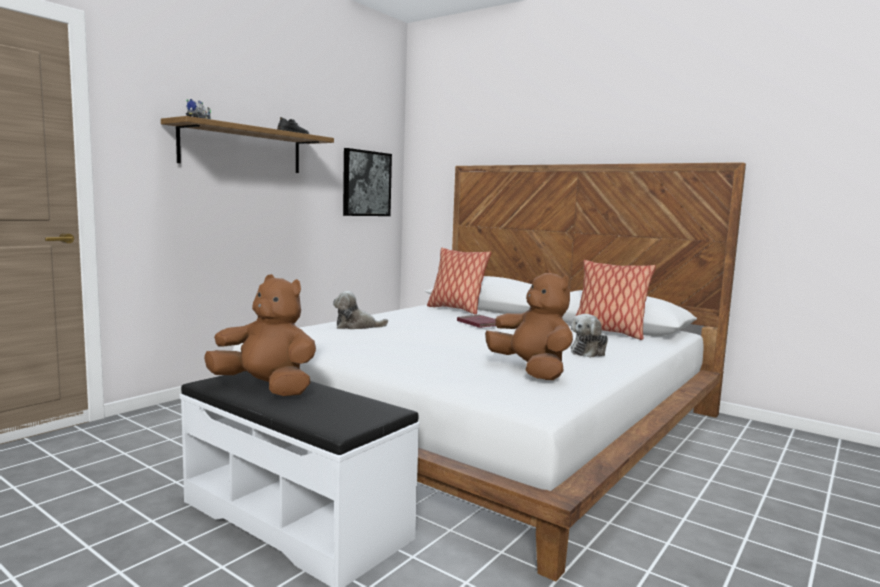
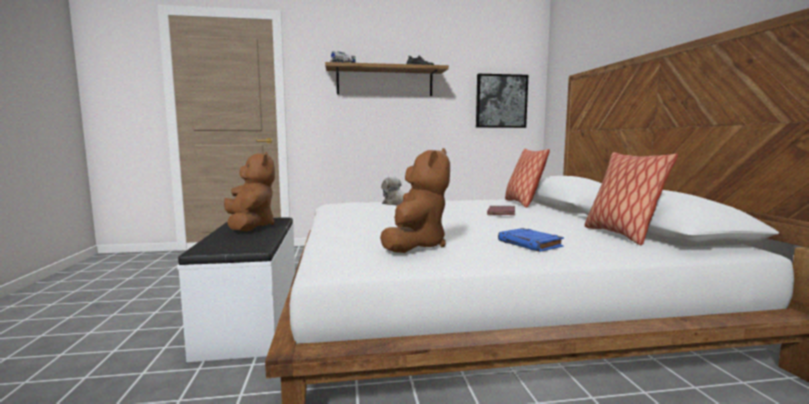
camera: 45 degrees right, 0 degrees up
(589, 352) = (530, 244): plush toy -> blue book

